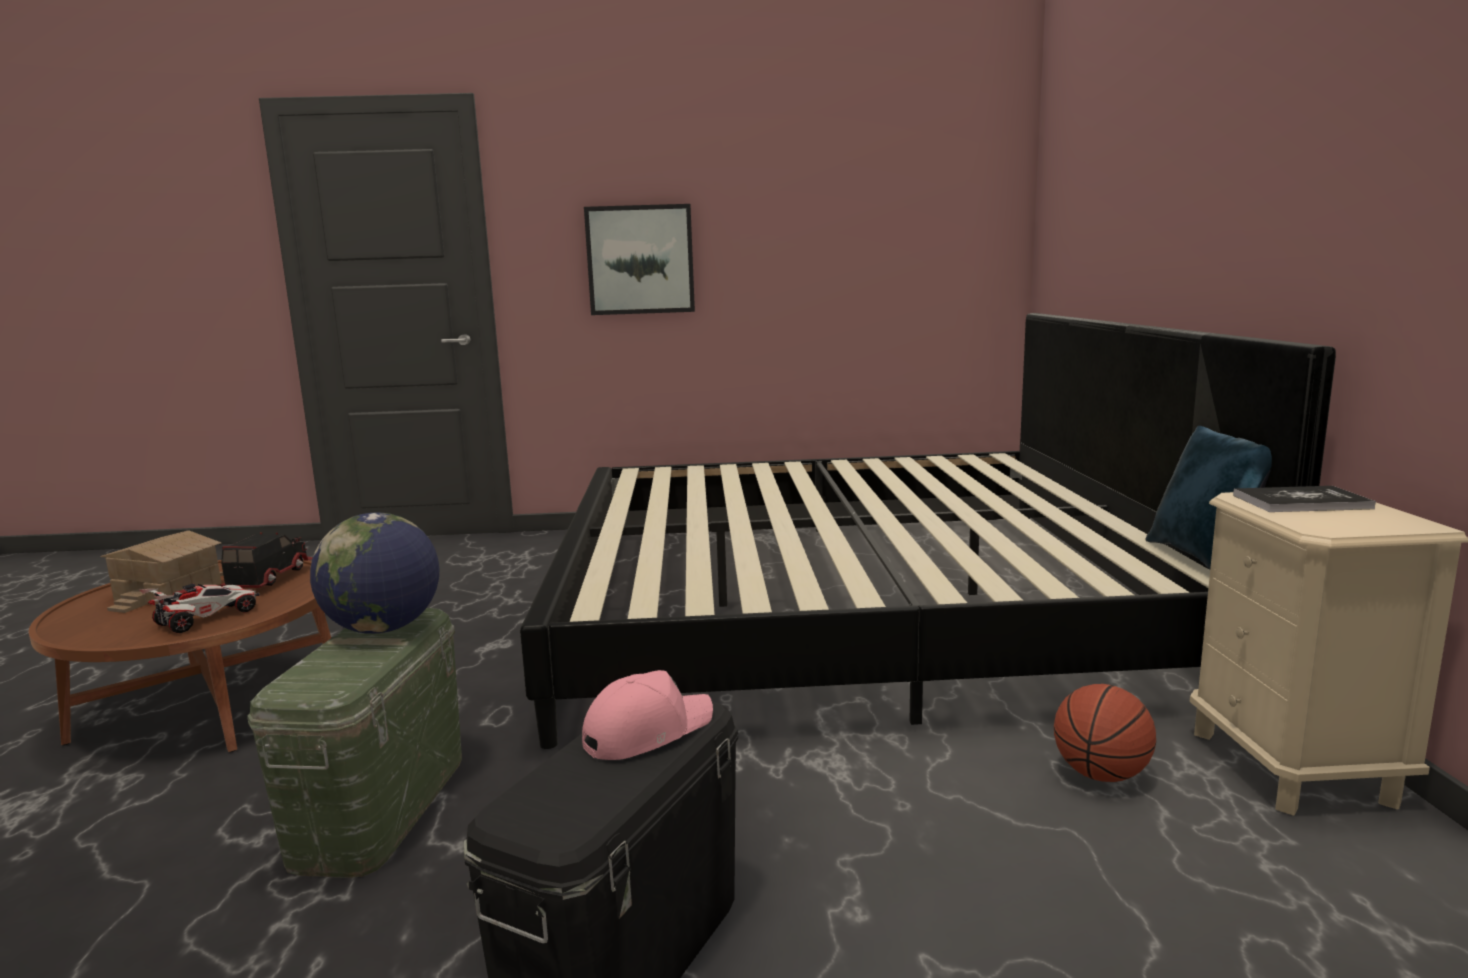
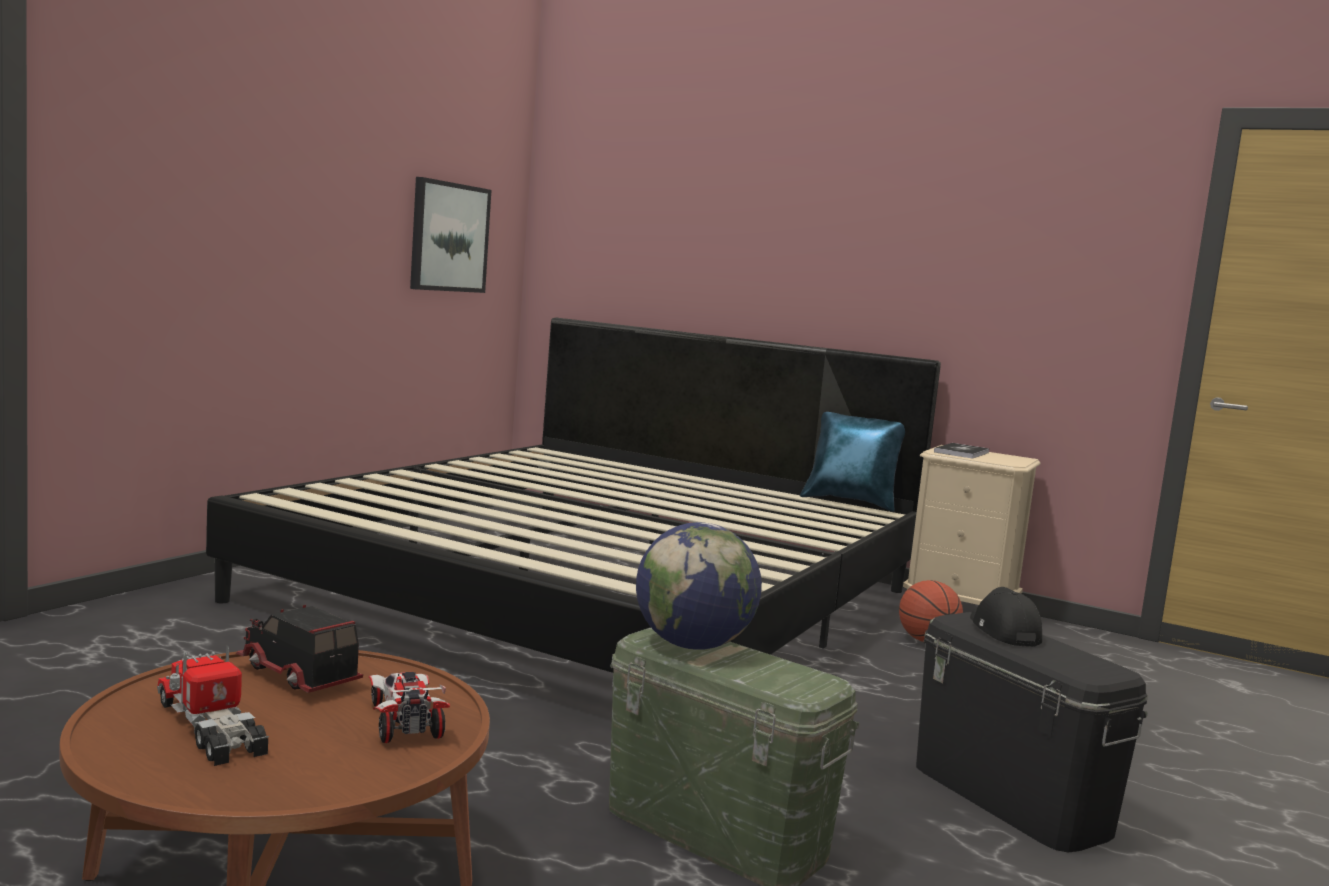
camera: 60 degrees left, 5 degrees down
(167, 591) = (211, 727): toy house -> toy truck
(640, 260) = (221, 223): picture -> picture (448, 237)
(646, 732) = (1002, 631): pink cap -> black cap

